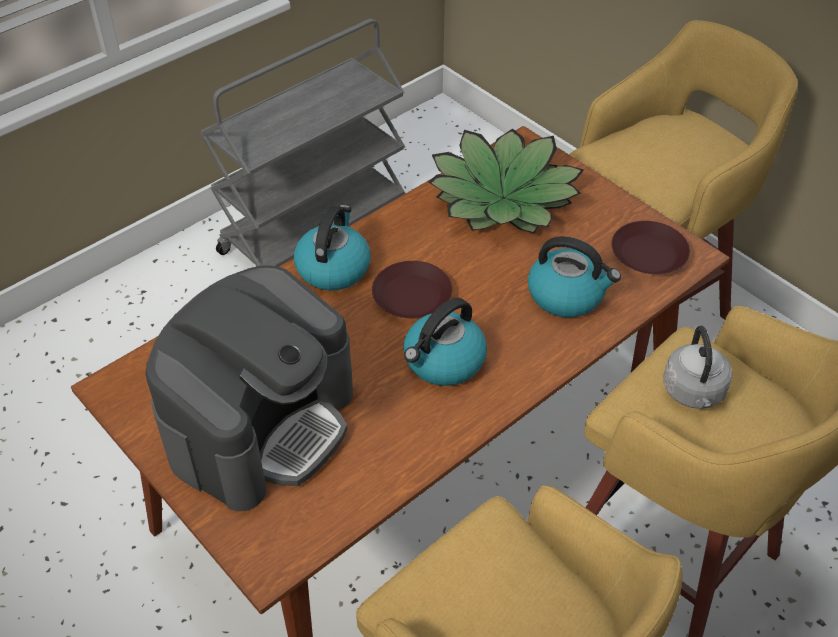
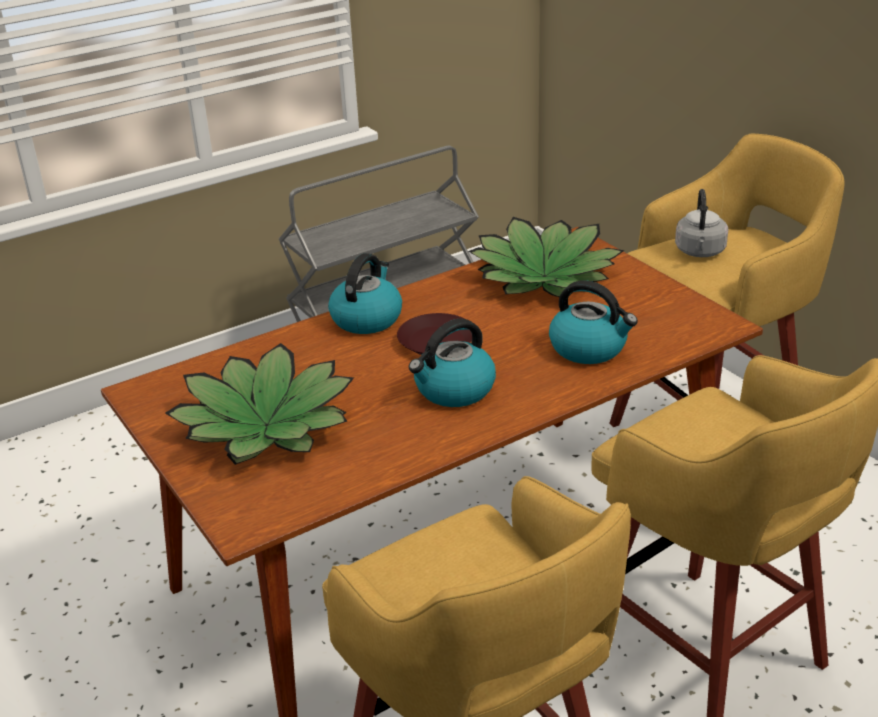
camera: 10 degrees right, 15 degrees down
(262, 424) = (267, 425): coffee machine -> potted plant
(648, 254) = (678, 322): brown plate -> none
(693, 393) = (703, 431): grey kettle -> grey kettle (700, 252)

